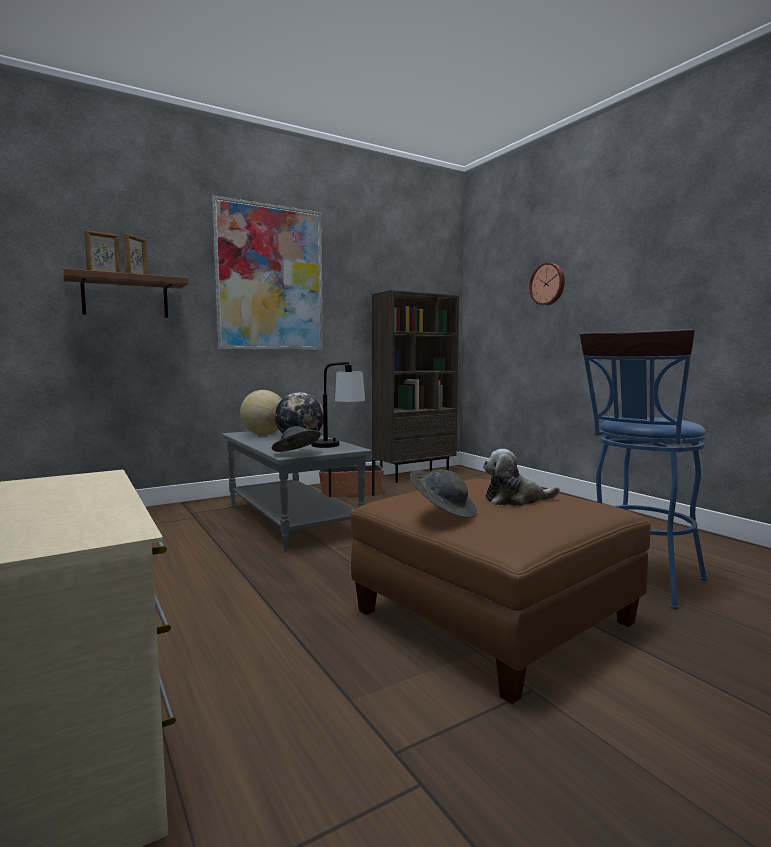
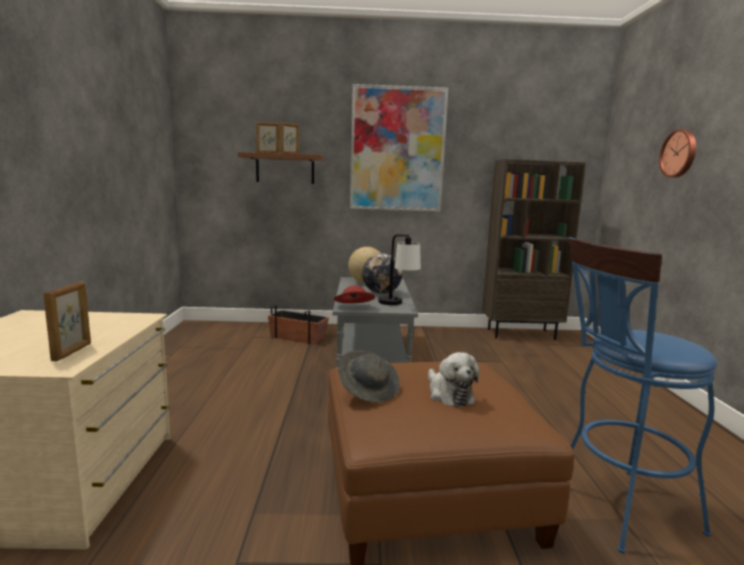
camera: 30 degrees right, 5 degrees up
(86, 517) = (72, 352): none -> picture frame
(296, 454) = (353, 307): grey hat -> red hat
(350, 493) = (444, 341): planter -> planter (298, 337)
(515, 500) = (449, 394): plush toy -> plush toy turned 135 degrees counterclockwise

